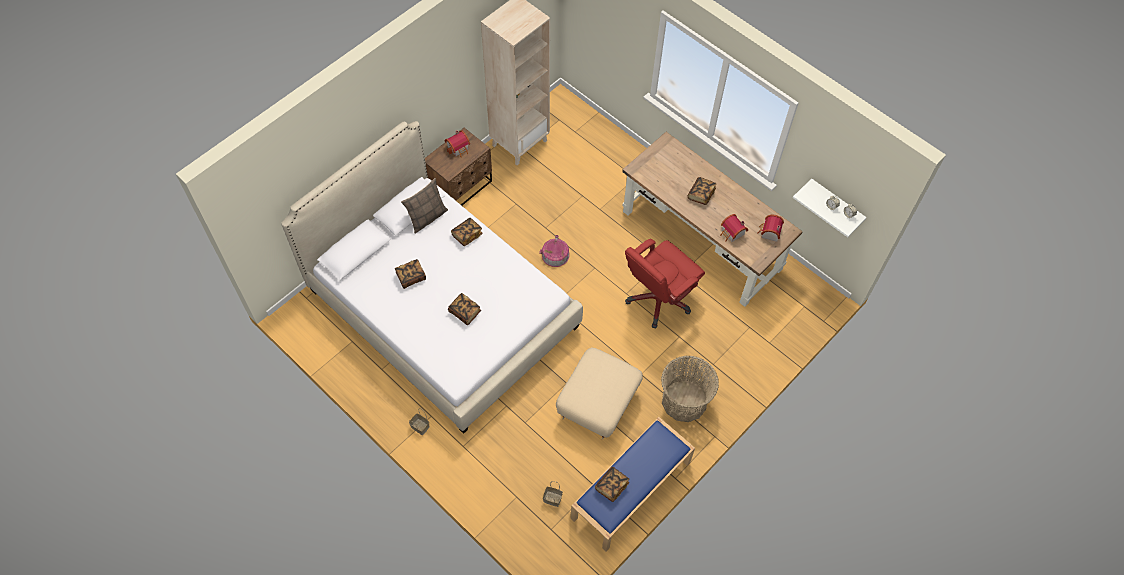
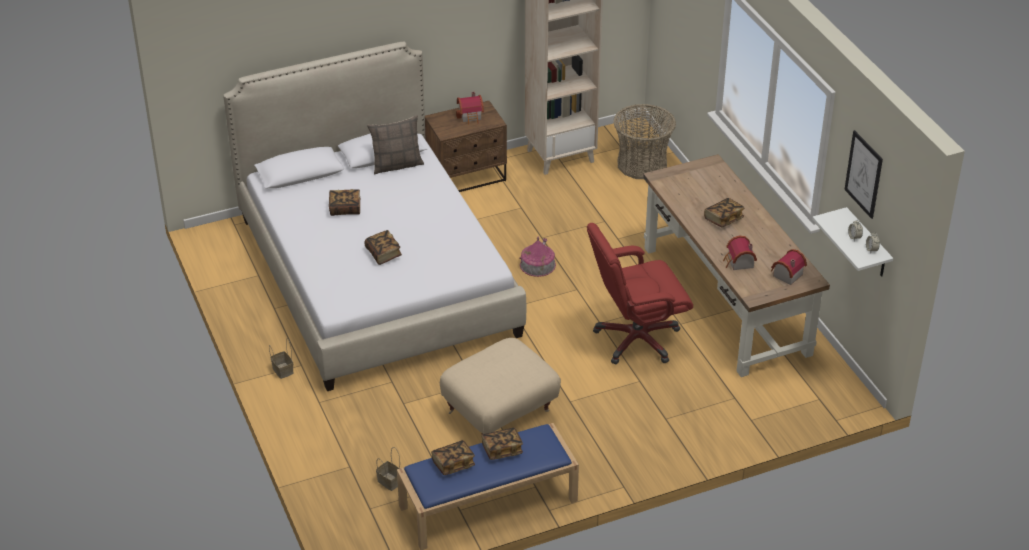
camera: 25 degrees right, 20 degrees down
(467, 235) = (430, 191): book -> book (502, 450)
(684, 401) = (607, 442): basket -> basket (642, 164)
(833, 161) = (863, 174): none -> picture

